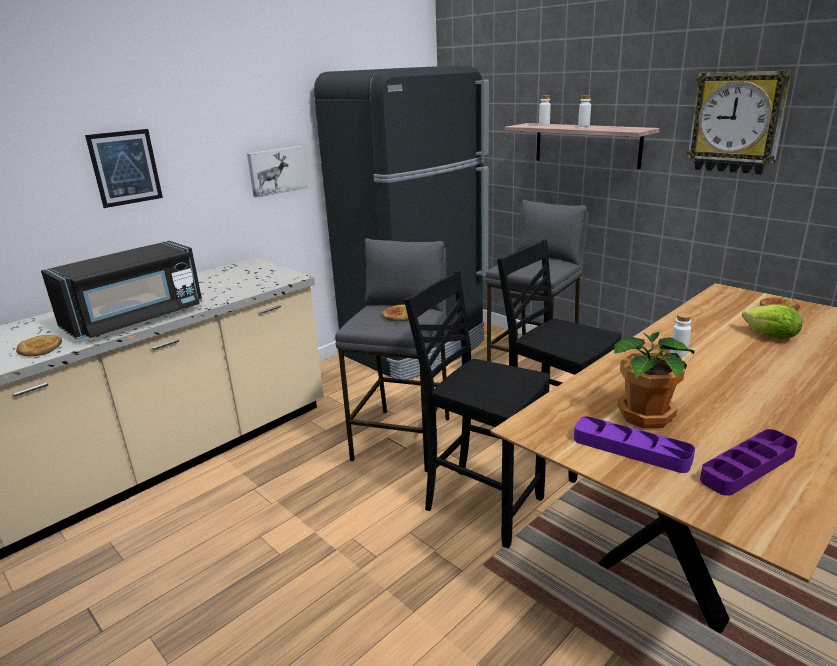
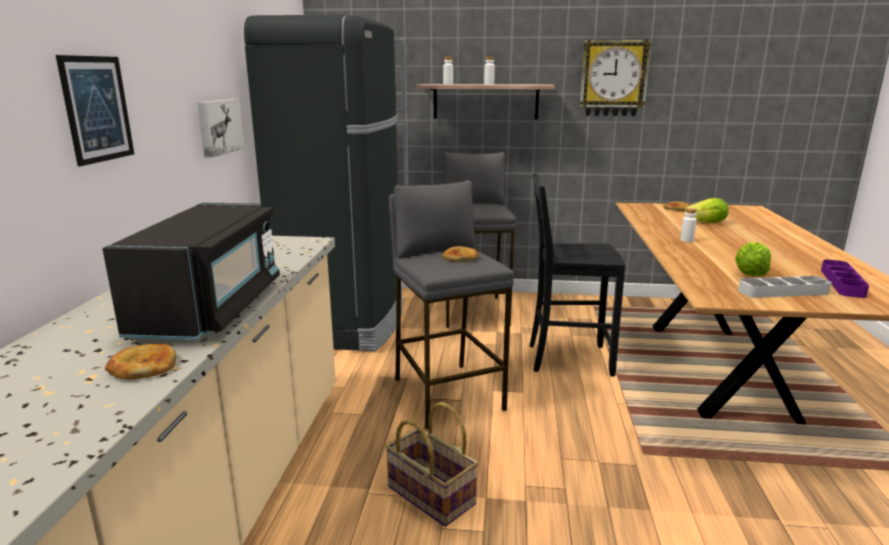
camera: 40 degrees left, 5 degrees down
(284, 510) = (429, 496): none -> basket
(481, 504) = (579, 415): black chair -> none
(631, 449) = (783, 292): purple tray -> grey tray
(648, 416) = (750, 274): potted plant -> lettuce

